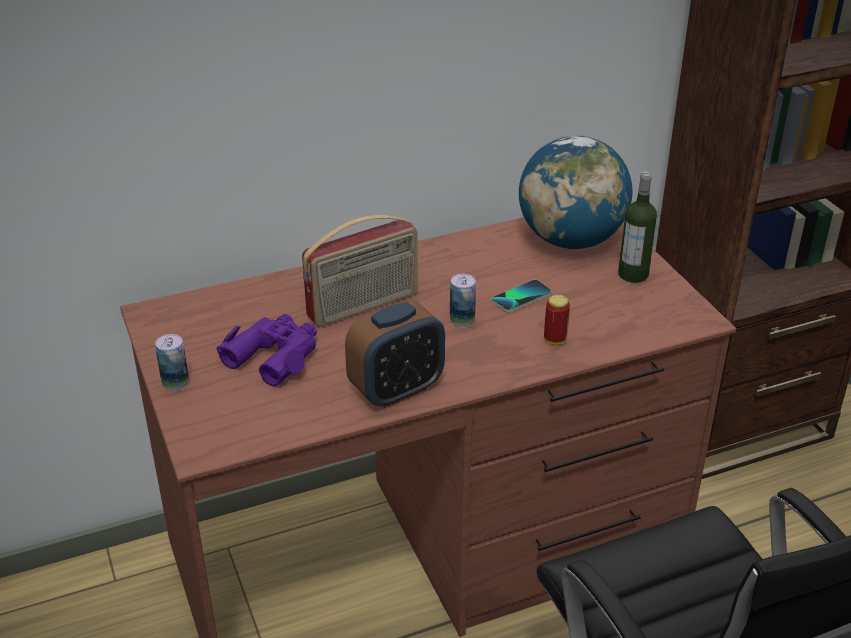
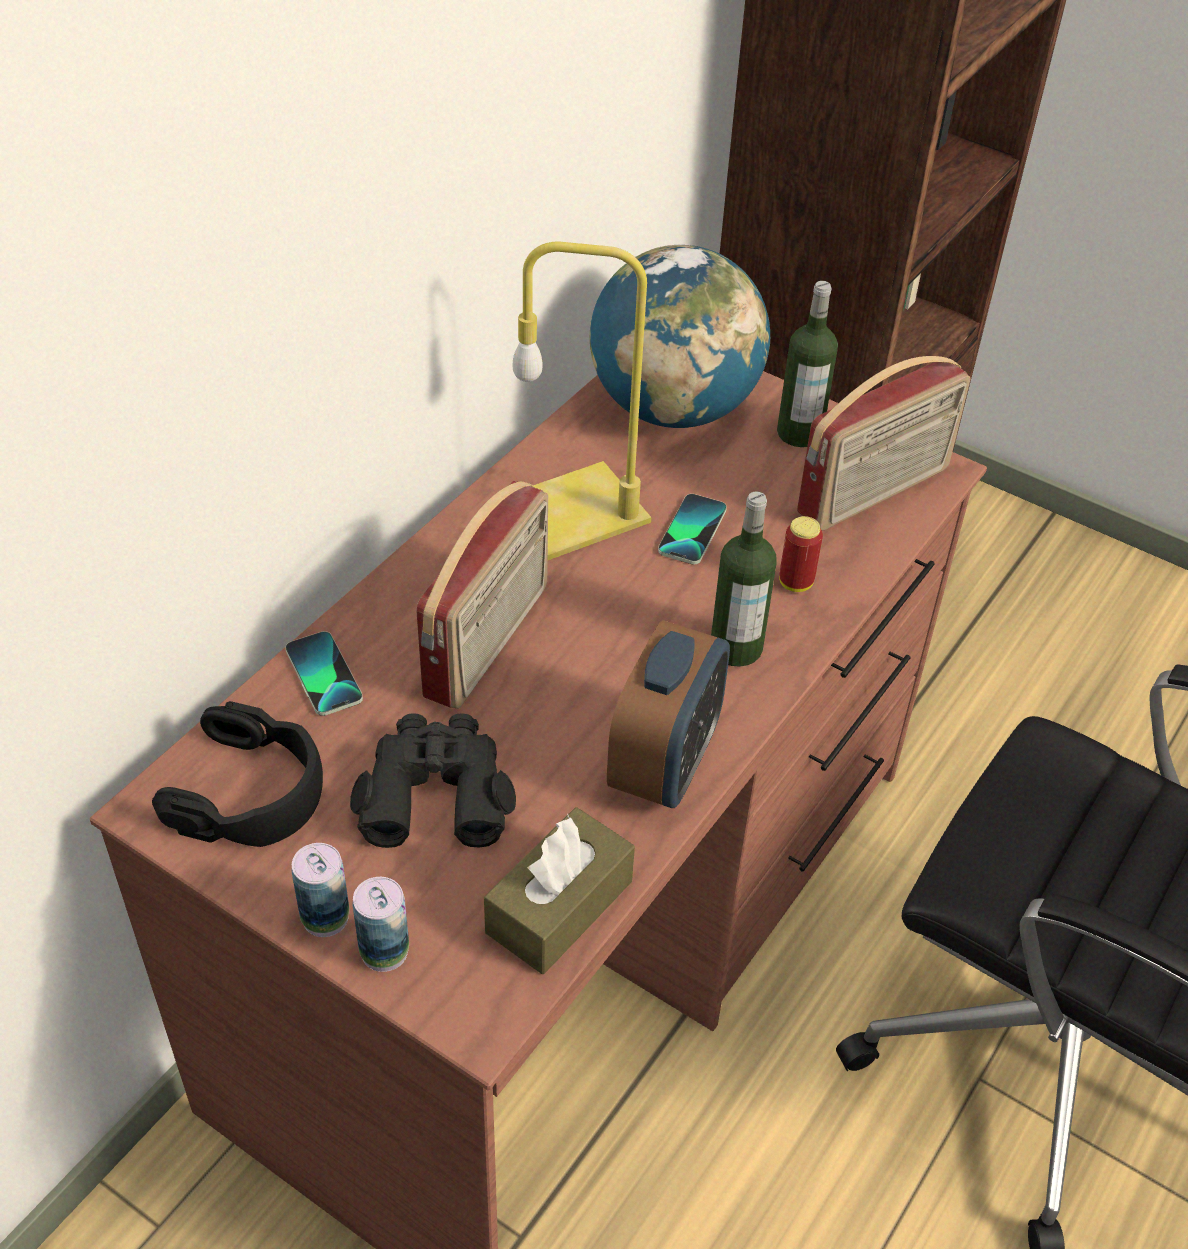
camera: 35 degrees left, 10 degrees up
(193, 323) = (250, 792): none -> black headphones
(272, 290) = (323, 675): none -> phone
(274, 355) = (435, 791): purple binoculars -> black binoculars
(282, 425) = (559, 907): none -> brown tissue box
(462, 320) = (648, 605): can -> can (384, 951)
(469, 267) = (578, 509): none -> yellow table lamp
(489, 356) = (736, 648): none -> bottle
(648, 316) = (875, 493): none -> radio

